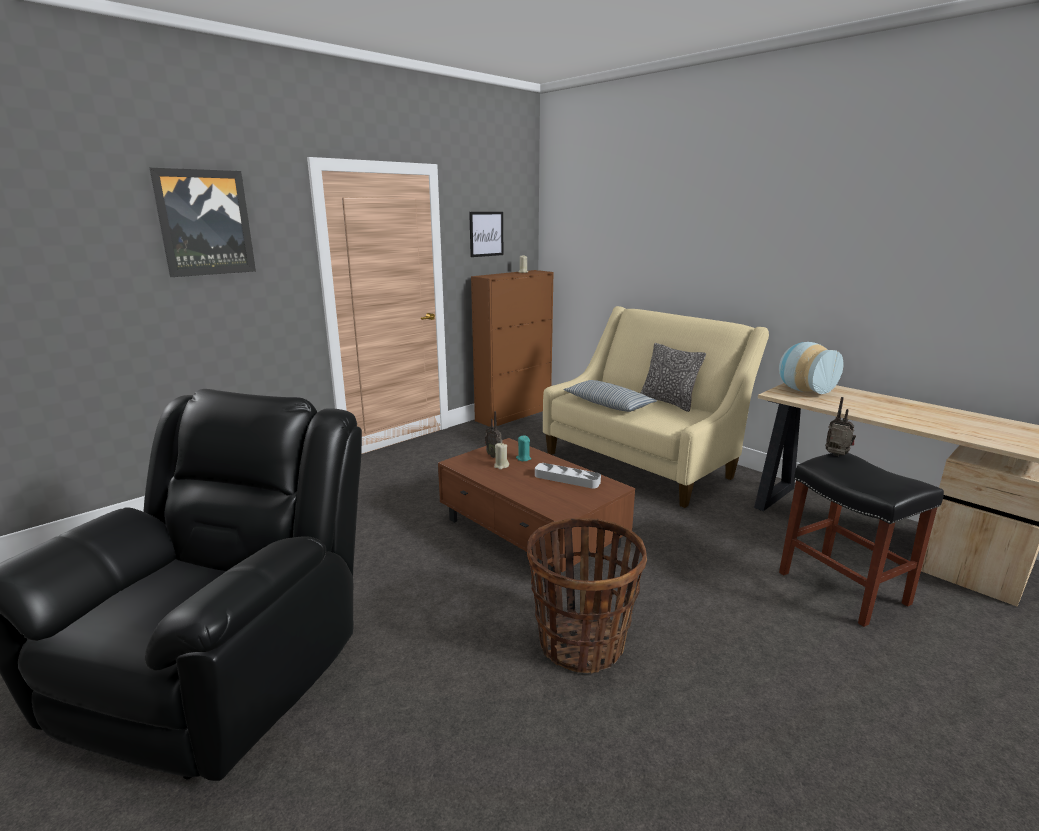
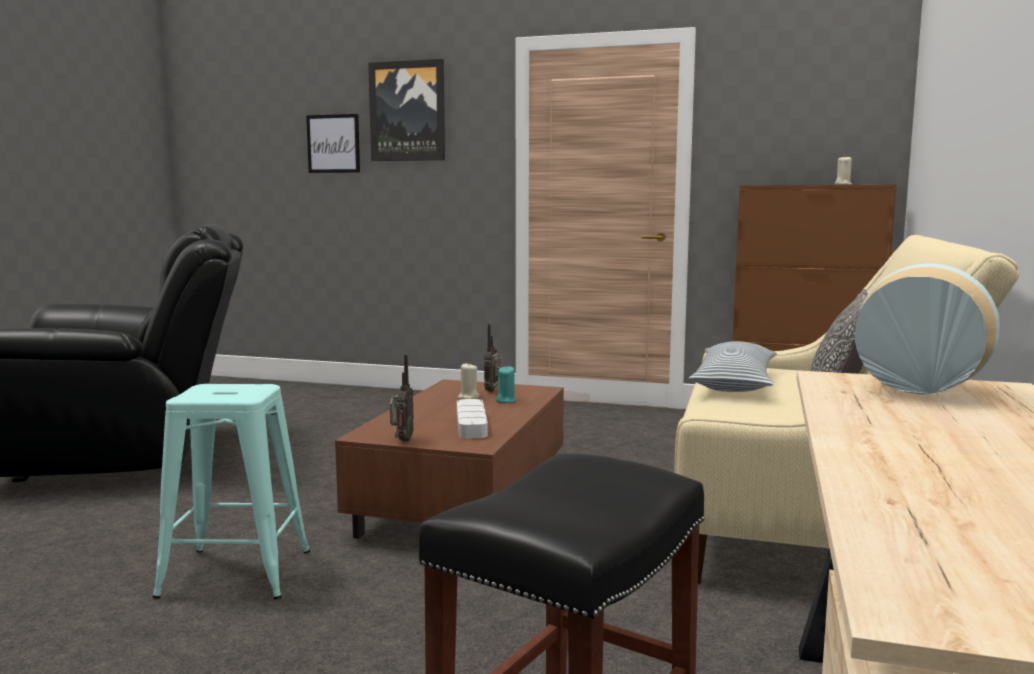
camera: 60 degrees right, 10 degrees down
(486, 234) = (783, 123): picture -> picture (333, 143)
(581, 642) = (236, 573): basket -> turquoise stool
(836, 456) = (620, 464): radio -> radio (401, 440)

